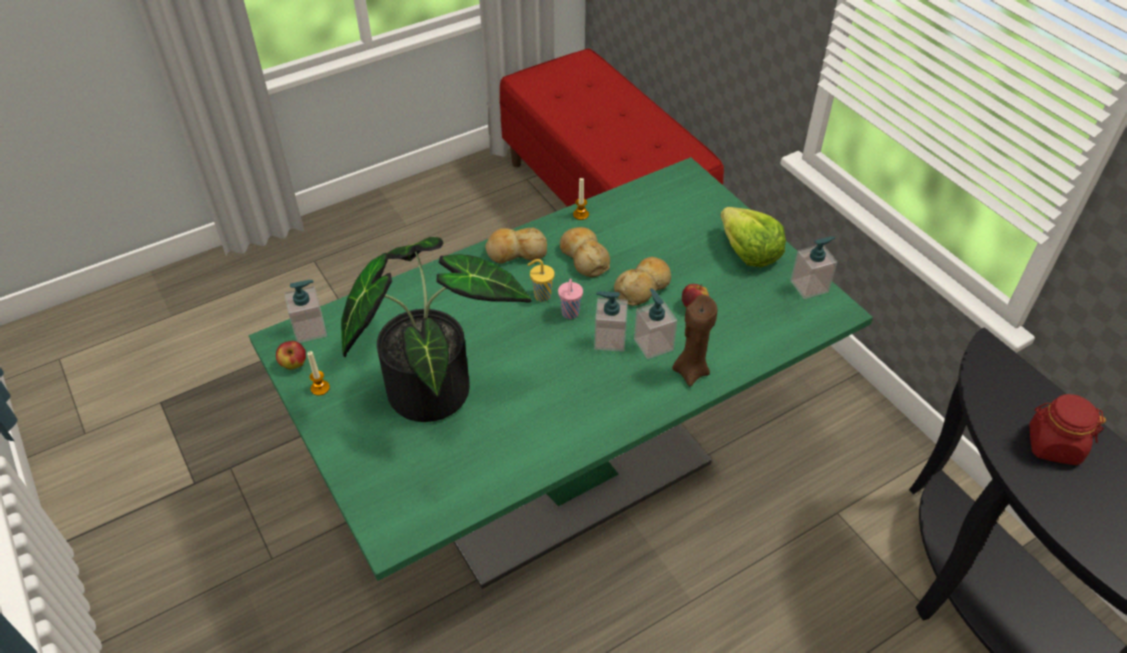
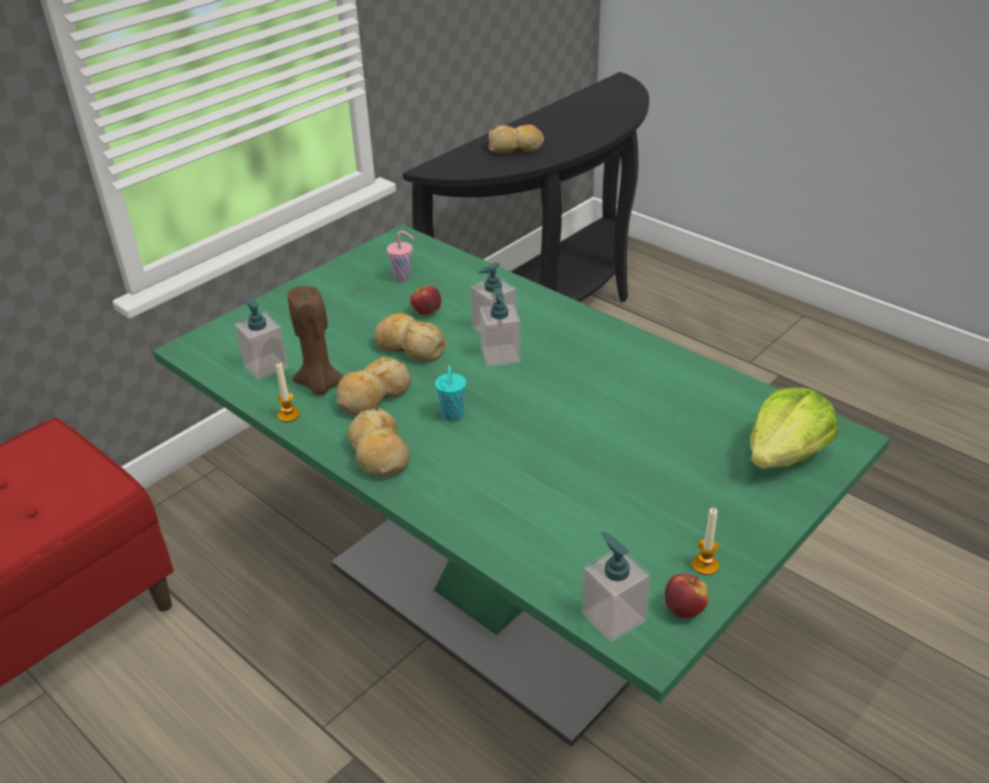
camera: 105 degrees left, 10 degrees down
(433, 383) = (635, 465): potted plant -> none
(541, 295) = (452, 416): yellow cup -> turquoise cup
(570, 314) = (474, 388): pink cup -> pink cup (403, 277)
(690, 371) = (519, 302): brown candle -> brown candle (320, 385)
(748, 252) = (330, 291): lettuce -> lettuce (786, 454)
(809, 286) = (372, 255): soap dispenser -> soap dispenser (265, 366)
(1053, 445) = (516, 148): red jar -> bread

